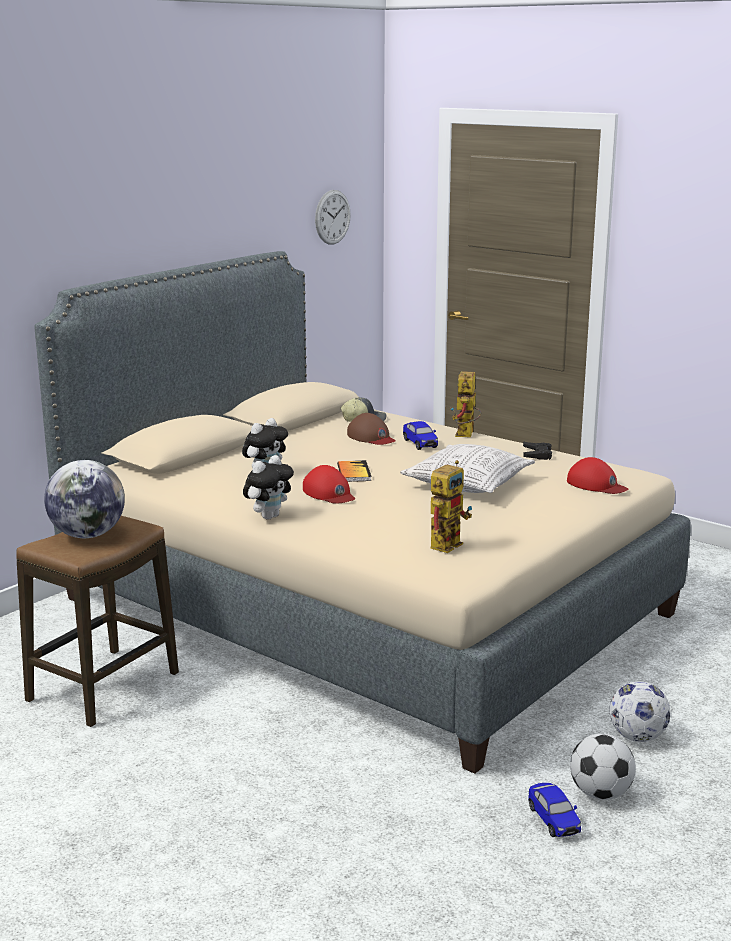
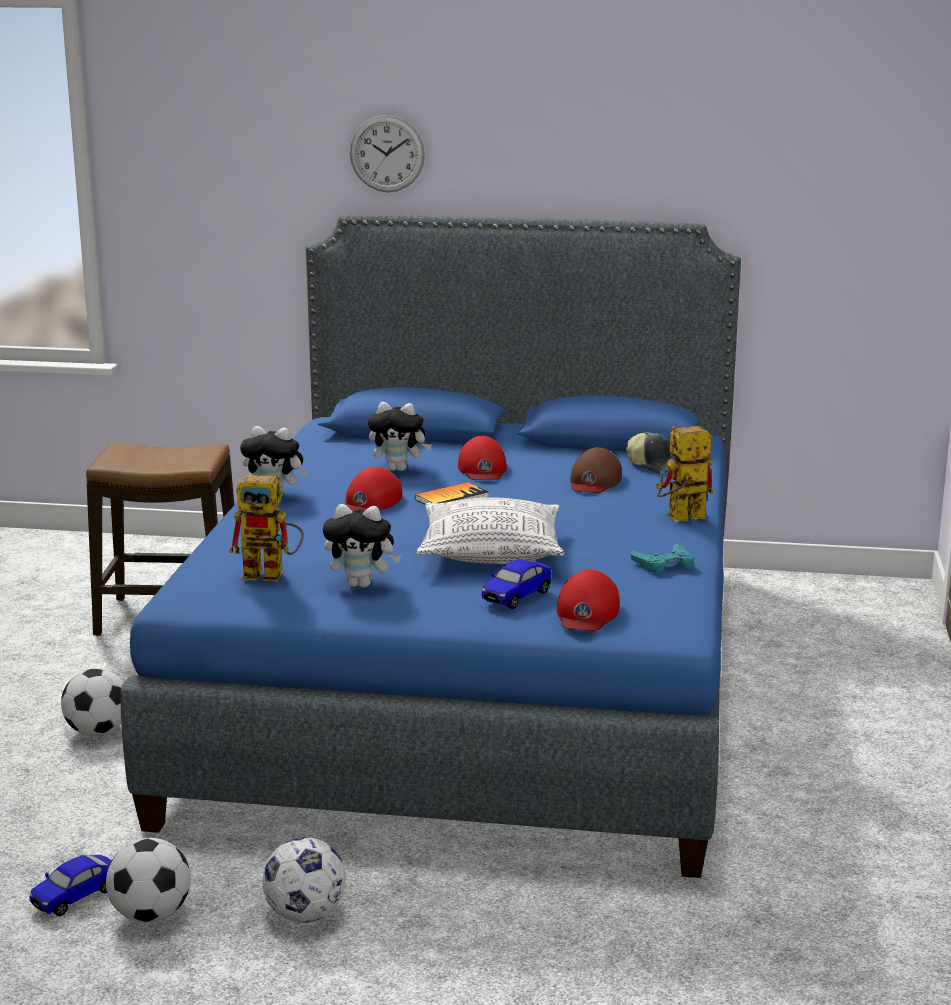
camera: 60 degrees right, 0 degrees up
(87, 535) = (163, 454): globe -> none
(286, 761) = (98, 732): none -> football
(304, 455) = (482, 469): none -> red cap
(332, 217) = (843, 193): wall clock -> wall clock (387, 153)
(364, 606) = (474, 680): beige bed -> blue bed
(420, 444) = (606, 505): toy car -> toy car (516, 597)
(488, 525) = (362, 584): none -> plush toy
(537, 454) = (664, 564): black game controller -> turquoise game controller

